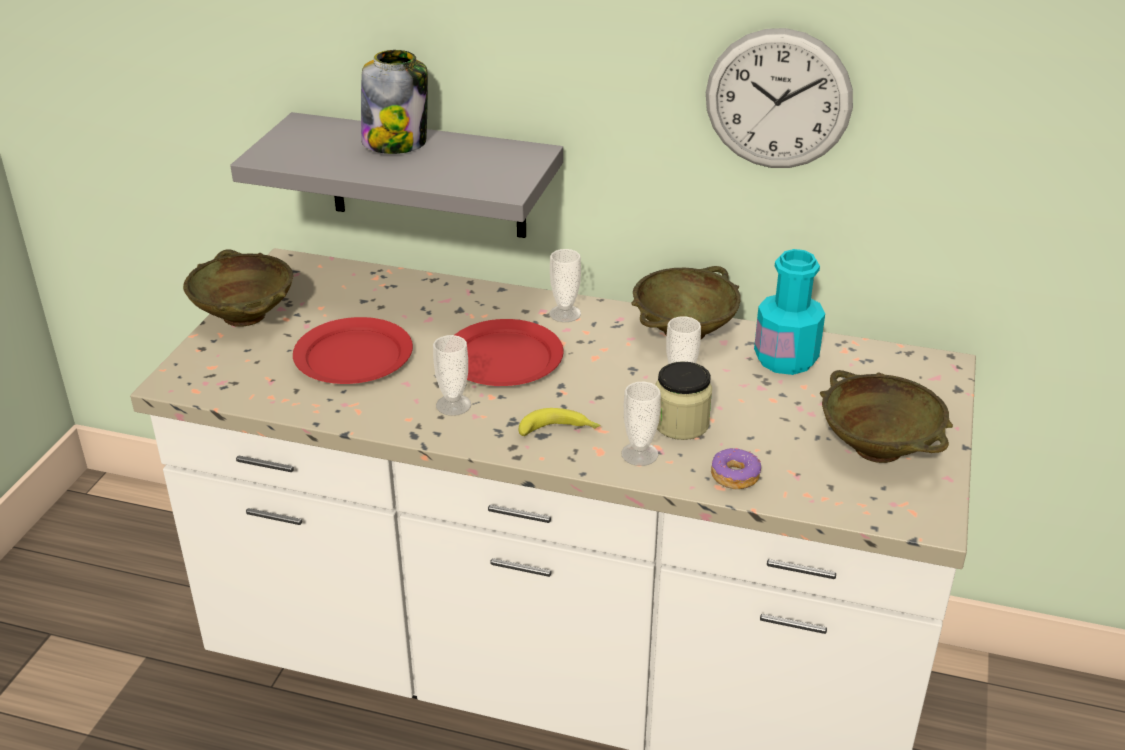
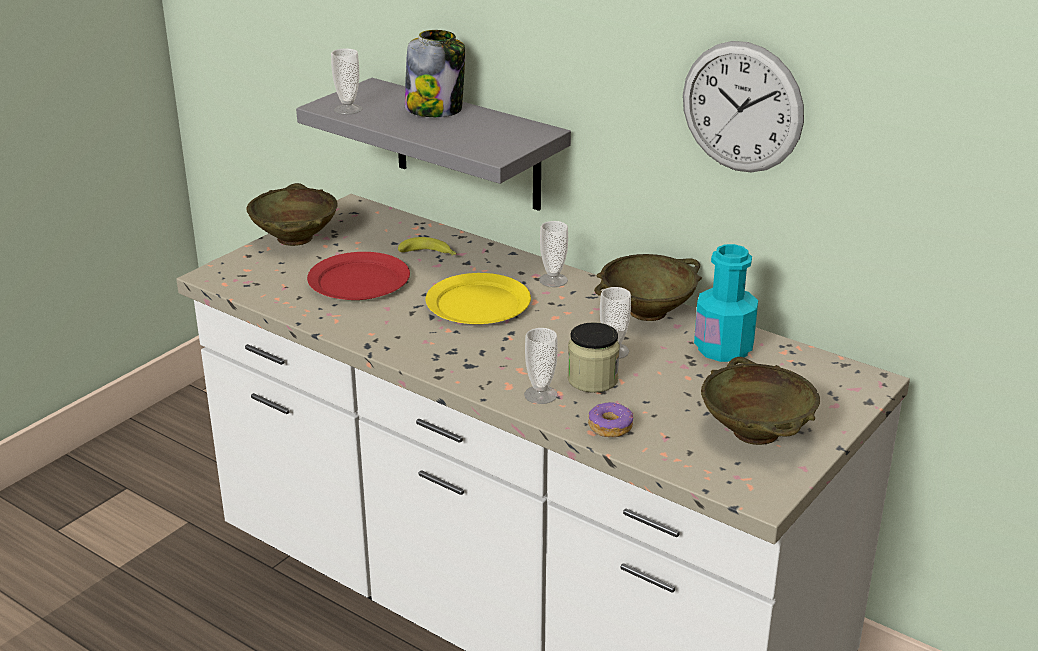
camera: 20 degrees right, 5 degrees down
(453, 405) = (413, 330): cup -> cup (348, 109)
(503, 359) = (477, 304): red plate -> yellow plate
(560, 431) = (486, 365): banana -> banana (429, 254)

